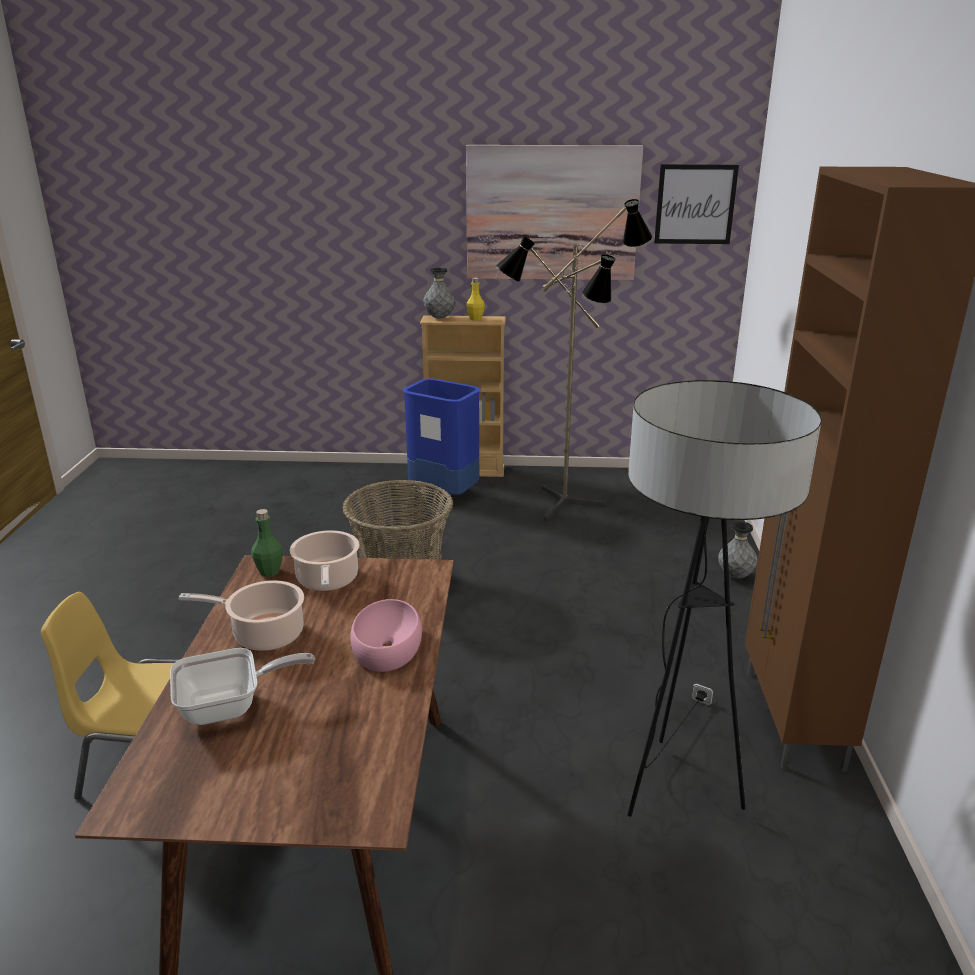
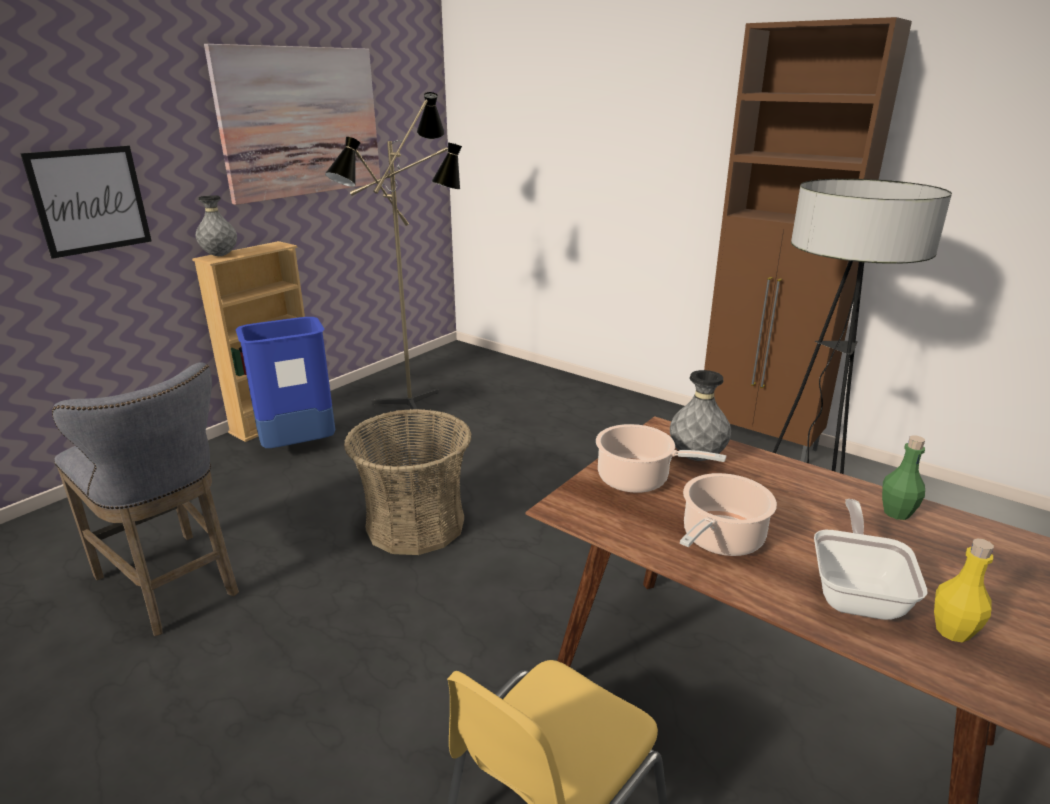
camera: 55 degrees left, 0 degrees up
(255, 535) = (173, 587): none -> grey stool
(269, 571) = (584, 505): green bottle -> green bottle (896, 513)
(388, 646) = (788, 482): pink bowl -> none
(475, 319) = (259, 248): yellow bottle -> yellow bottle (952, 631)
(695, 204) = (410, 106): picture -> picture (90, 200)
(735, 576) = (592, 392): grey vase -> grey vase (696, 457)

